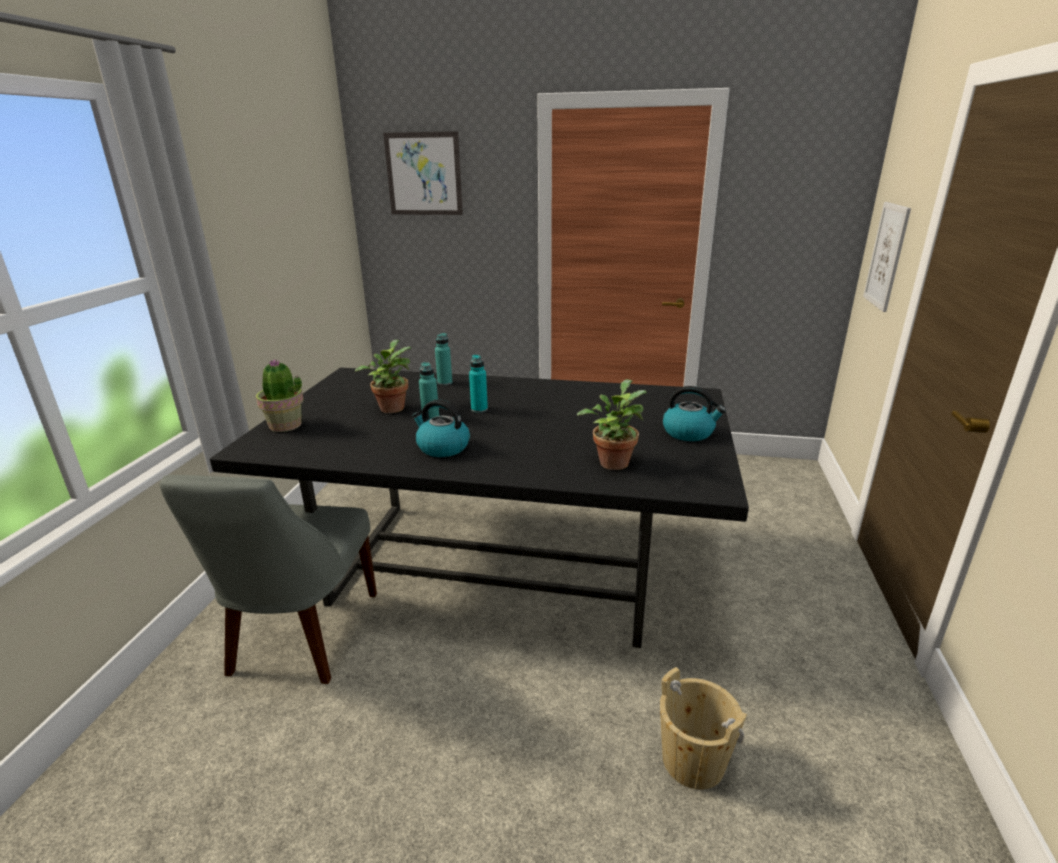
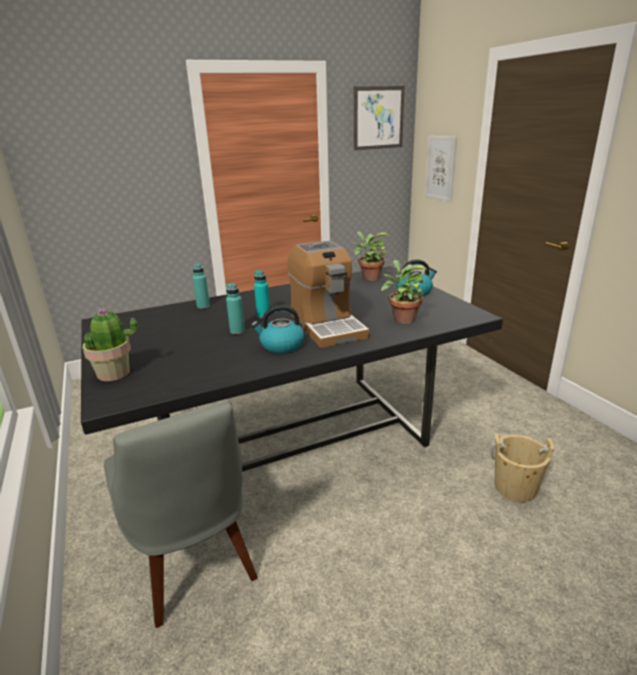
camera: 35 degrees left, 0 degrees up
(392, 407) = (190, 333): potted plant -> potted plant (369, 278)
(424, 174) = (86, 132): picture -> picture (378, 118)
(519, 440) = (327, 325): none -> coffee machine

